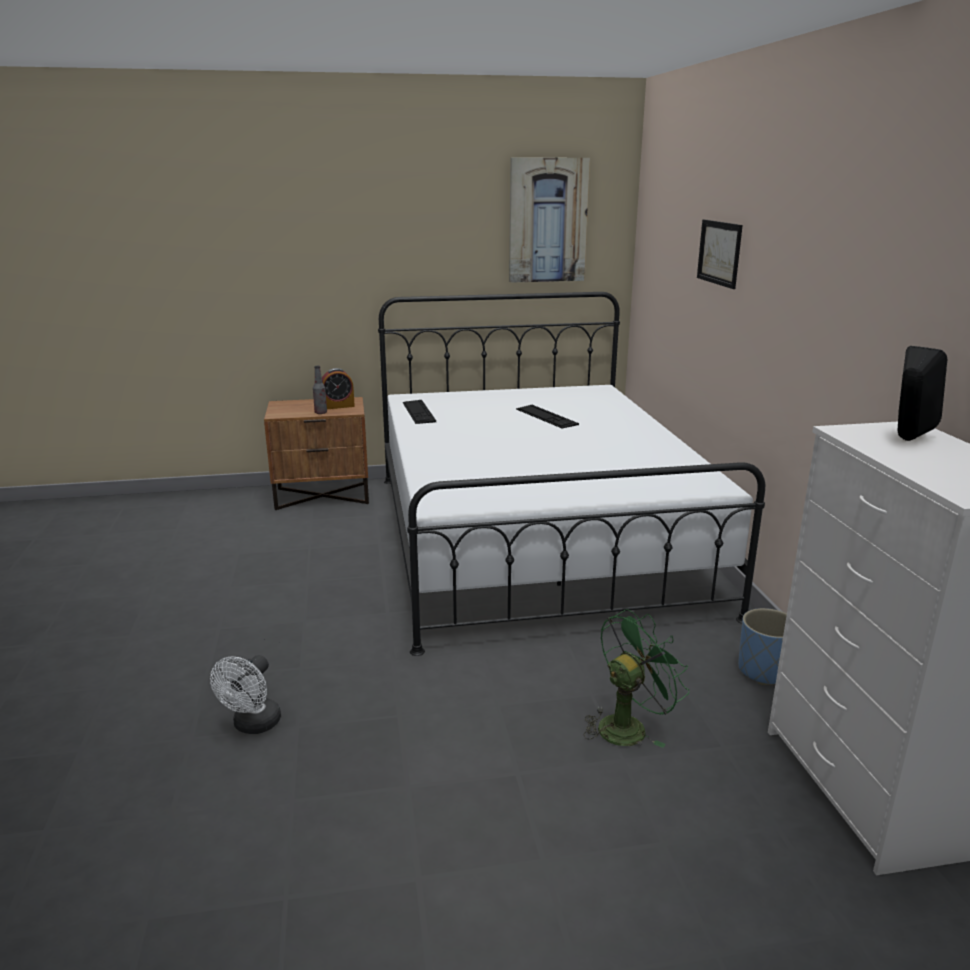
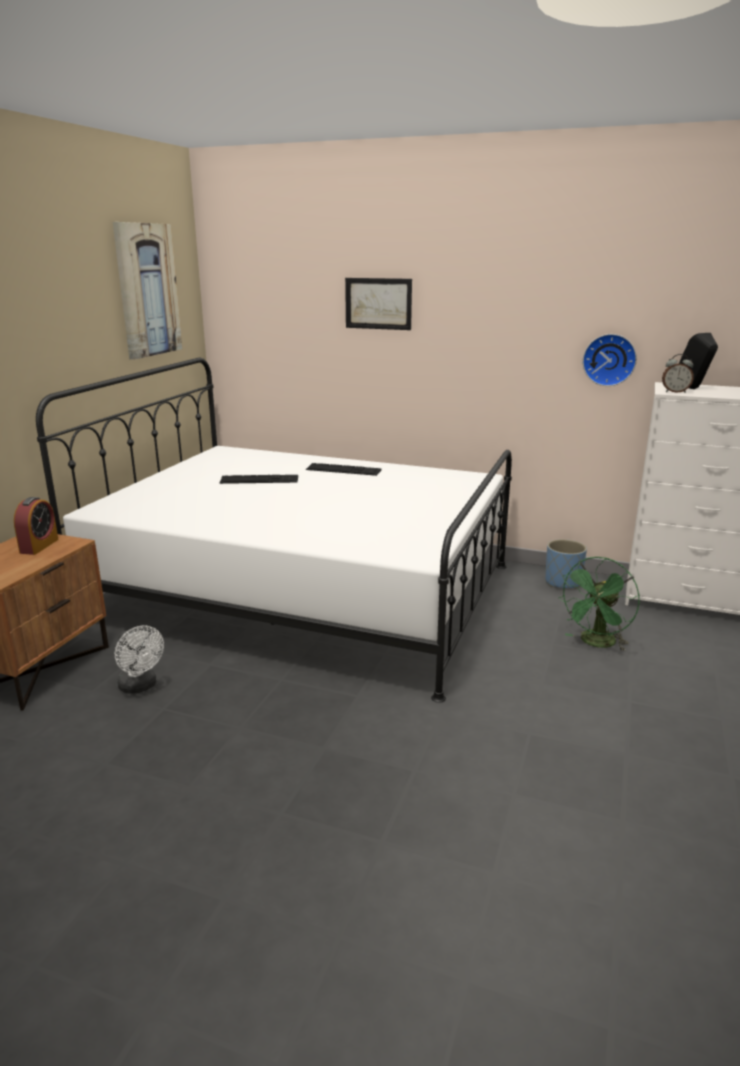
camera: 60 degrees left, 0 degrees up
(253, 725) = (496, 823): white fan -> white fan (140, 686)
(321, 413) = (44, 558): bottle -> none
(418, 412) = (153, 515): keyboard -> keyboard (343, 470)
(628, 725) = (596, 643): green fan -> green fan turned 135 degrees counterclockwise
(853, 433) = (675, 392): none -> alarm clock
(882, 370) = (609, 359): none -> wall clock

